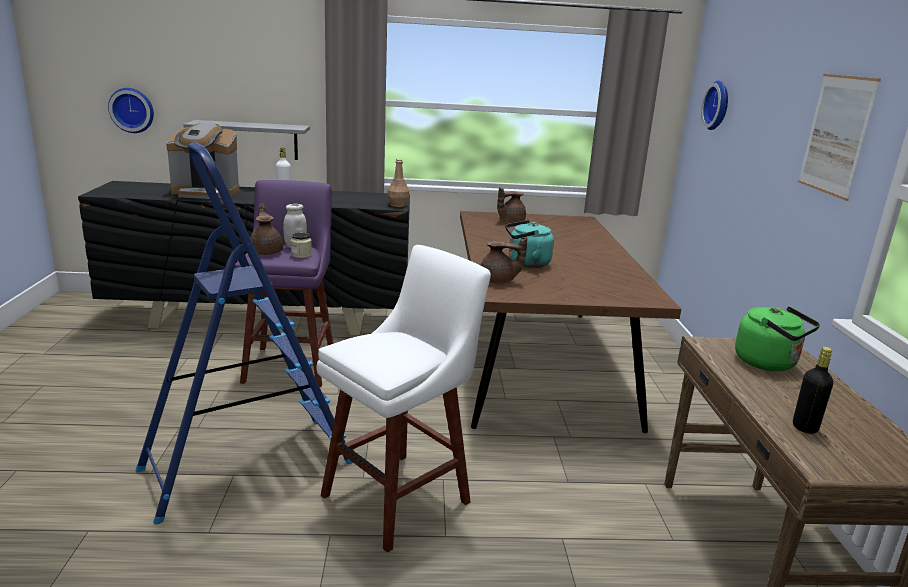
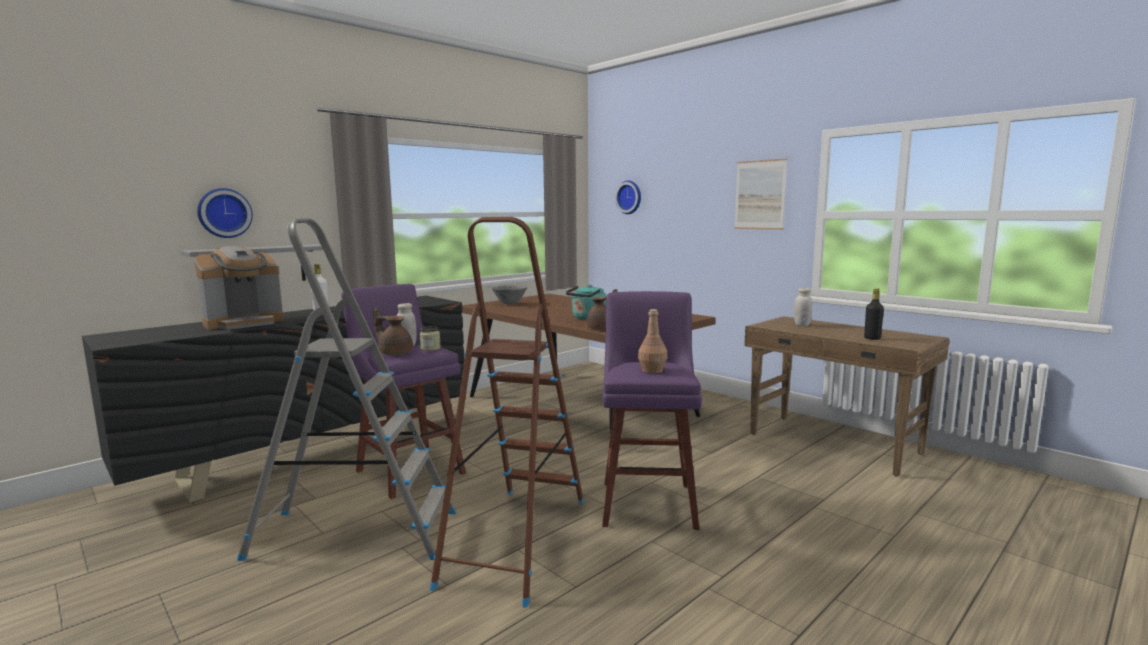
camera: 40 degrees left, 10 degrees down
(132, 110) = (91, 246): wall clock -> wall clock (224, 213)
(175, 400) = (355, 534): none -> grey step ladder
(248, 465) = (516, 539): blue step ladder -> brown step ladder
(398, 205) = (443, 301): brown bottle -> brown bottle (652, 370)
(399, 497) = (648, 503): white stool -> purple stool
(510, 221) = (509, 304): brown teapot -> grey bowl
(769, 363) = (802, 325): green kettle -> white jar

